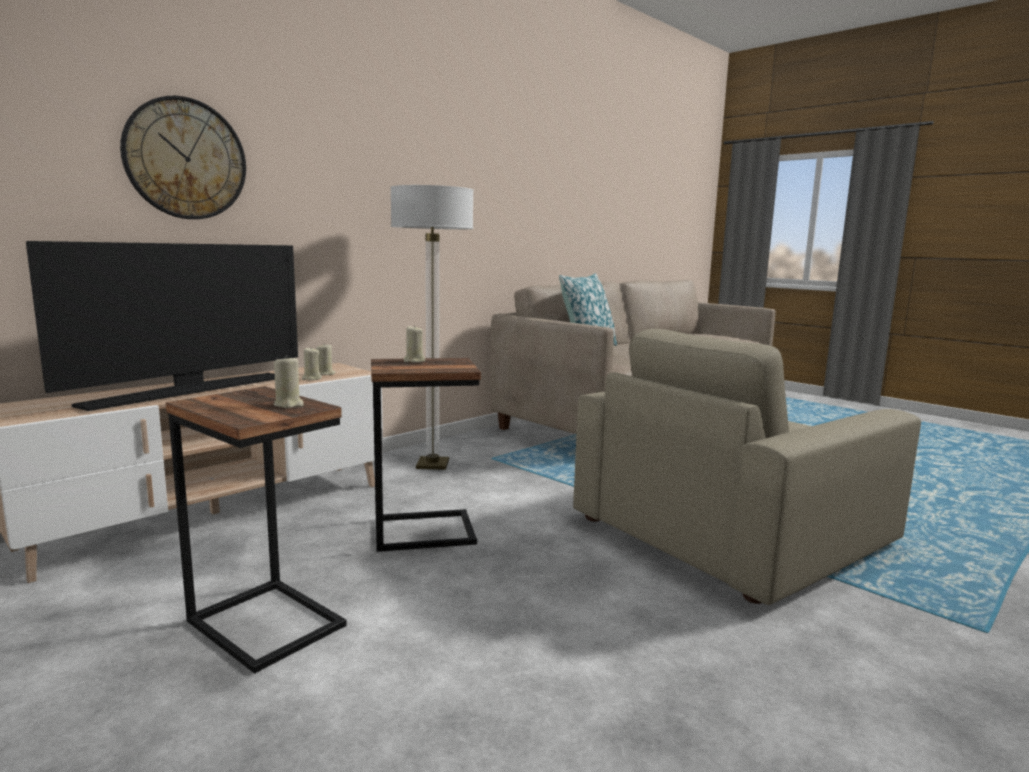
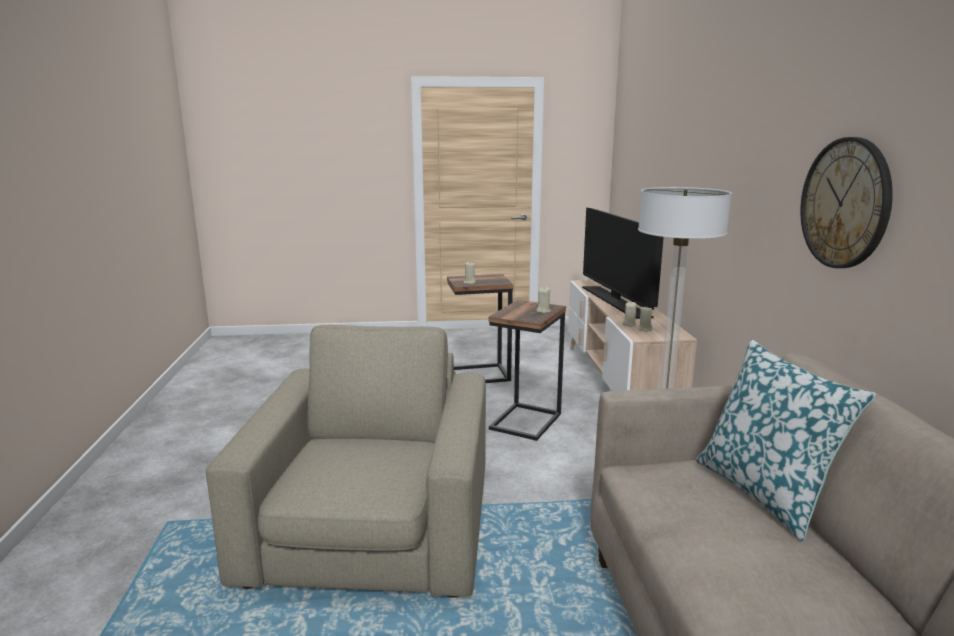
camera: 130 degrees right, 5 degrees up
(185, 159) = (675, 164): wall clock -> wall clock (845, 203)

